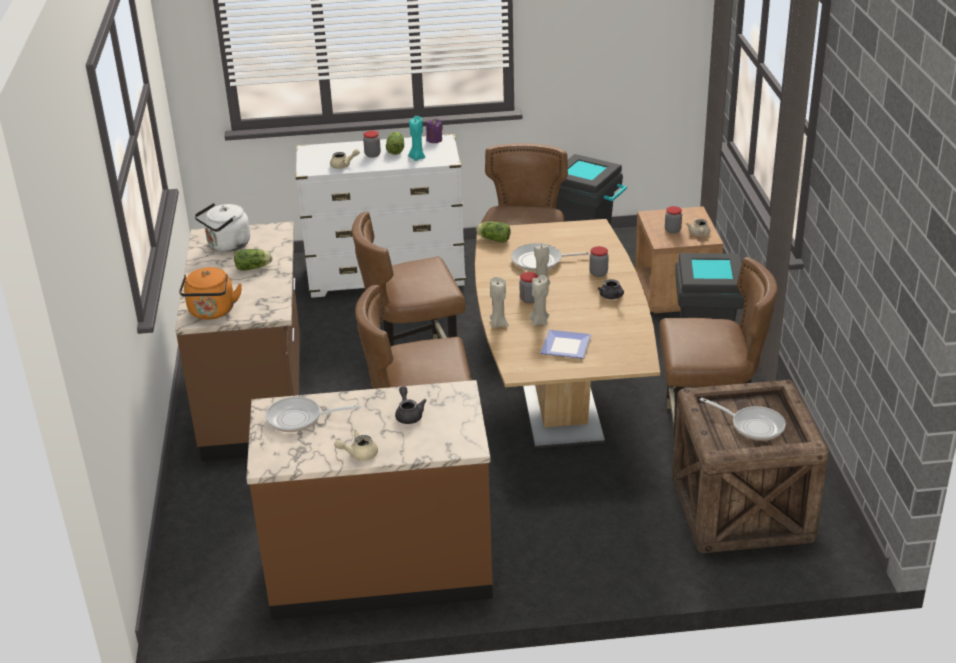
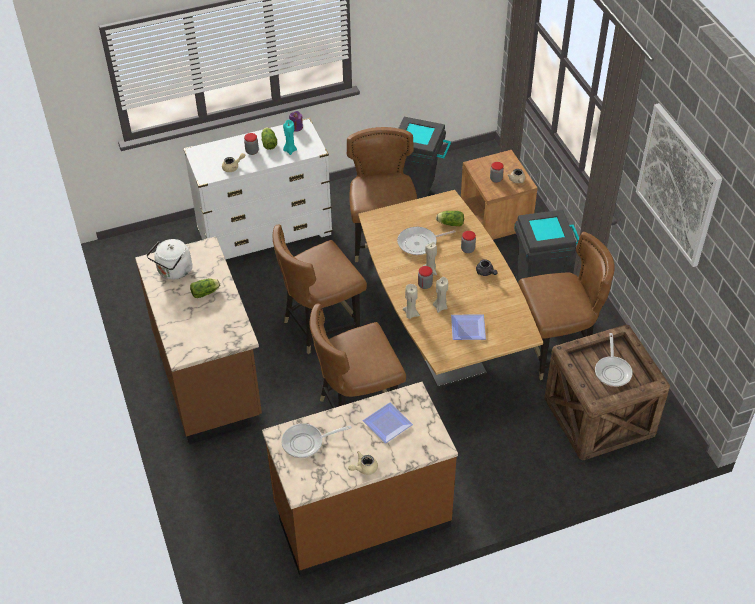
camera: 15 degrees left, 15 degrees up
(212, 312) = (193, 346): orange kettle -> none
(409, 414) = (385, 424): grey teapot -> plate
(493, 239) = (375, 224): lettuce -> lettuce (449, 223)
(753, 425) = (613, 371): frying pan -> frying pan turned 75 degrees clockwise
(858, 167) = (678, 184): none -> picture

